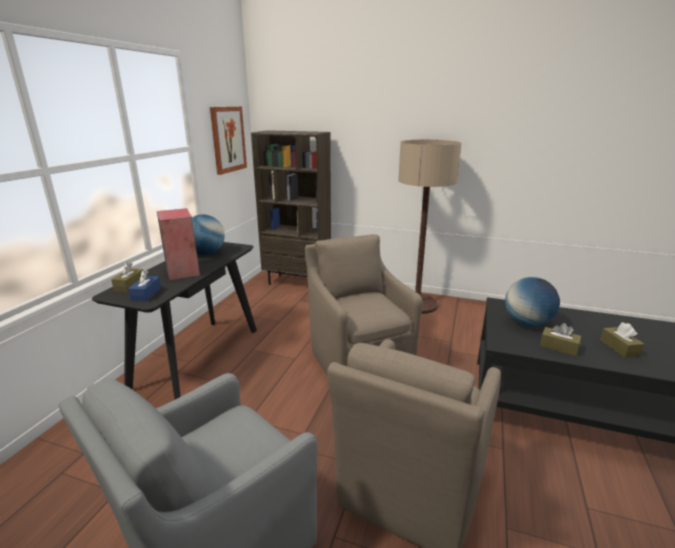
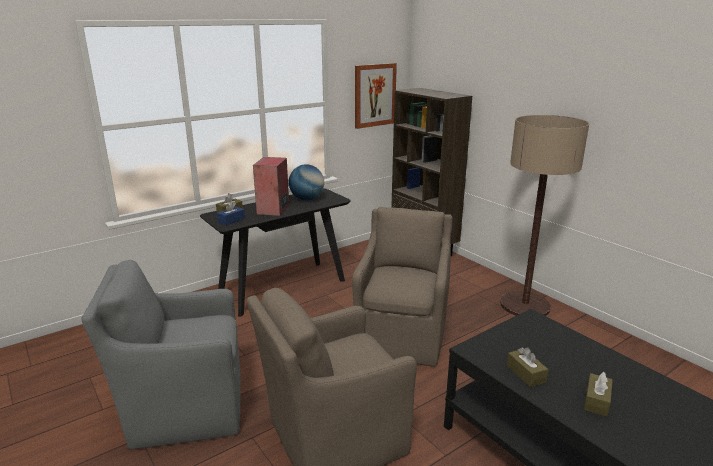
camera: 35 degrees right, 0 degrees up
(527, 323) = (531, 344): globe -> none

